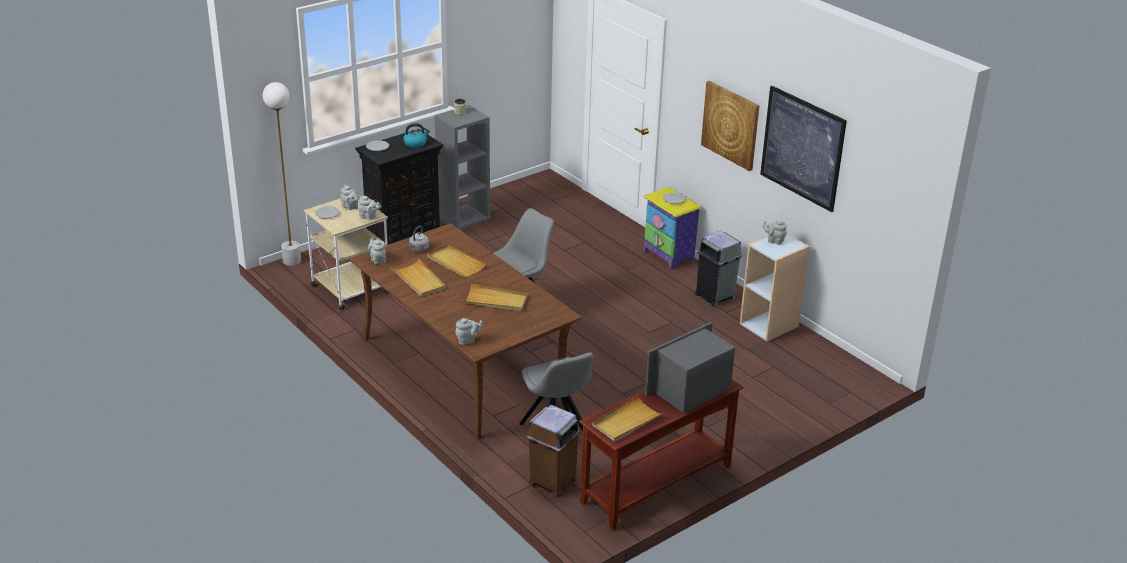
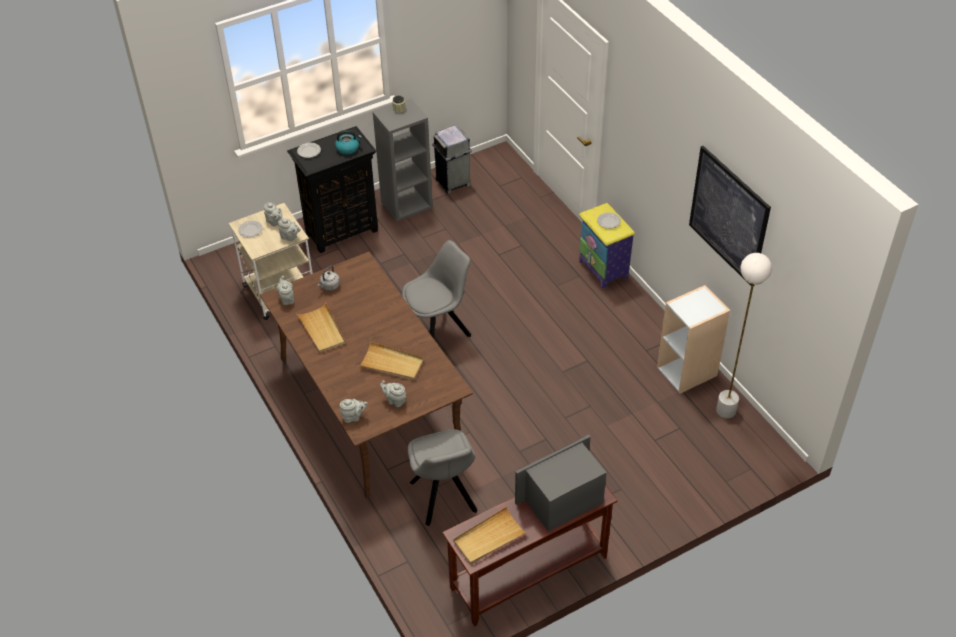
camera: 10 degrees right, 15 degrees up
(292, 261) = (229, 252): white floor lamp -> white floor lamp (726, 410)
(455, 263) = (362, 308): beige tray -> none
(552, 482) = (428, 560): brown trash can -> none
(715, 296) = (639, 328): grey trash can -> grey trash can (453, 183)
(731, 125) = (664, 167): picture -> none
(774, 241) = (694, 300): grey teapot -> grey teapot (395, 400)

